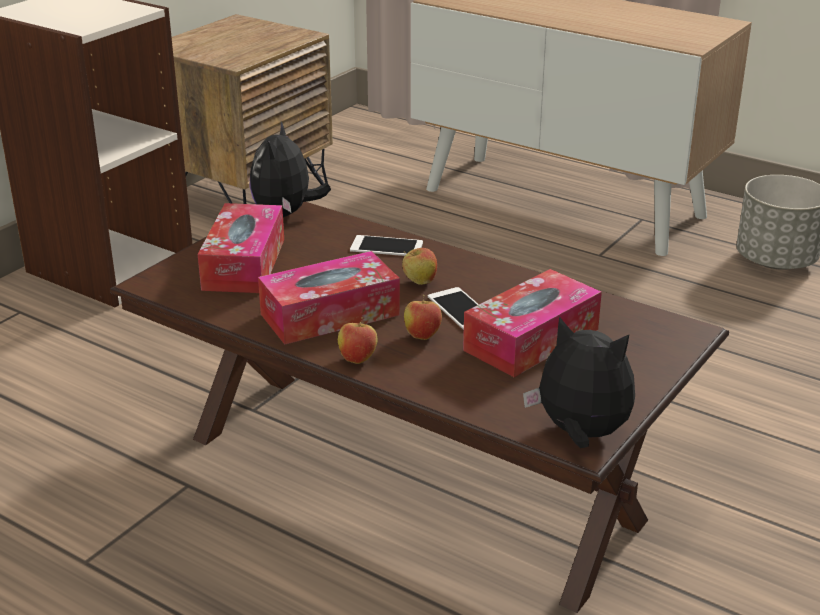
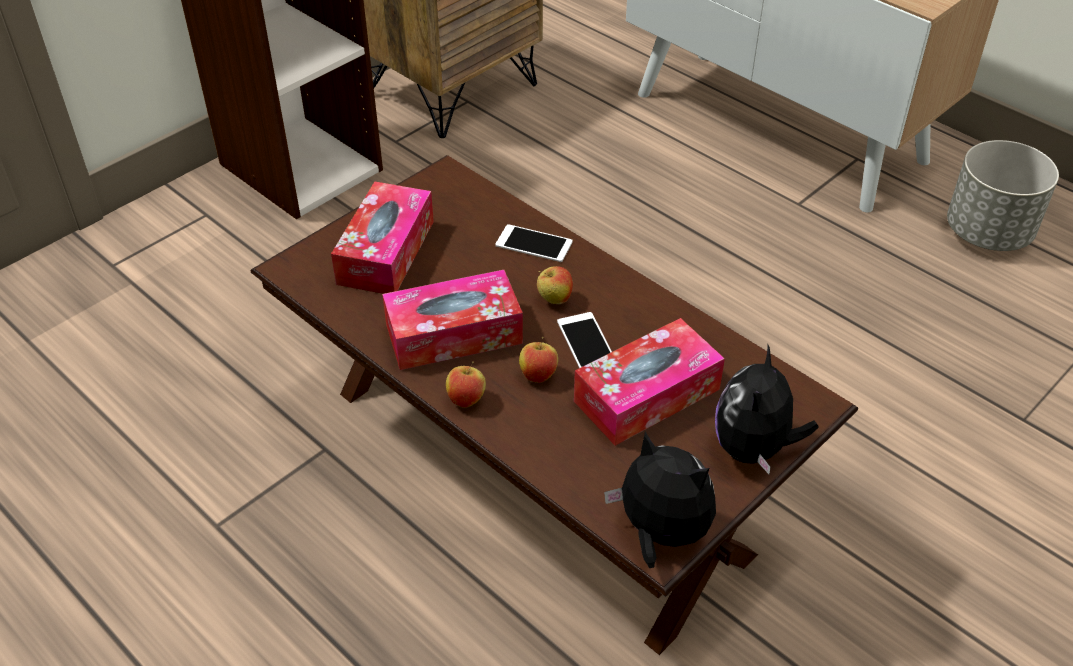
camera: 10 degrees right, 15 degrees up
(286, 214) = (443, 185): plush toy -> plush toy (754, 449)

